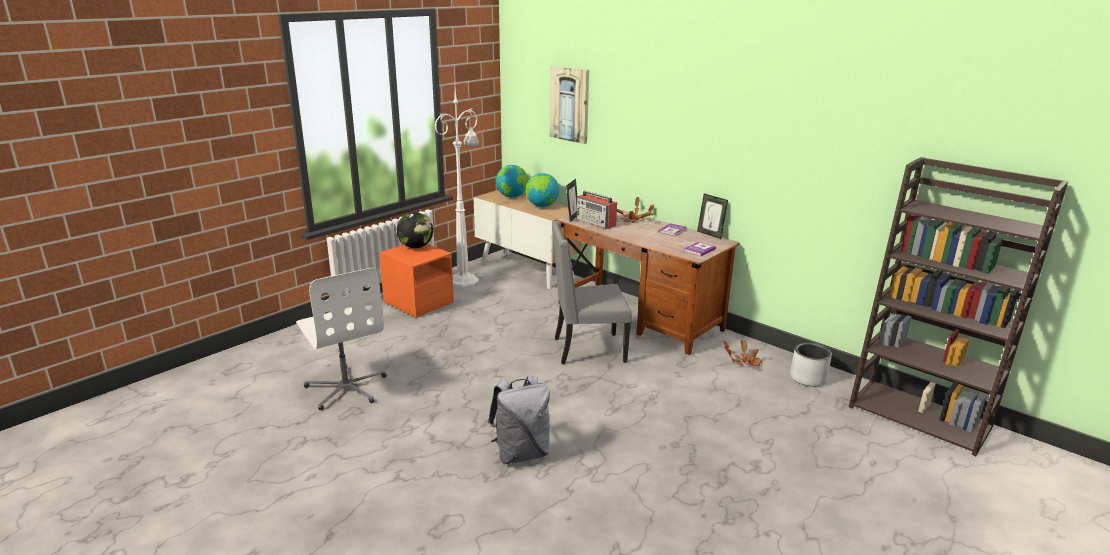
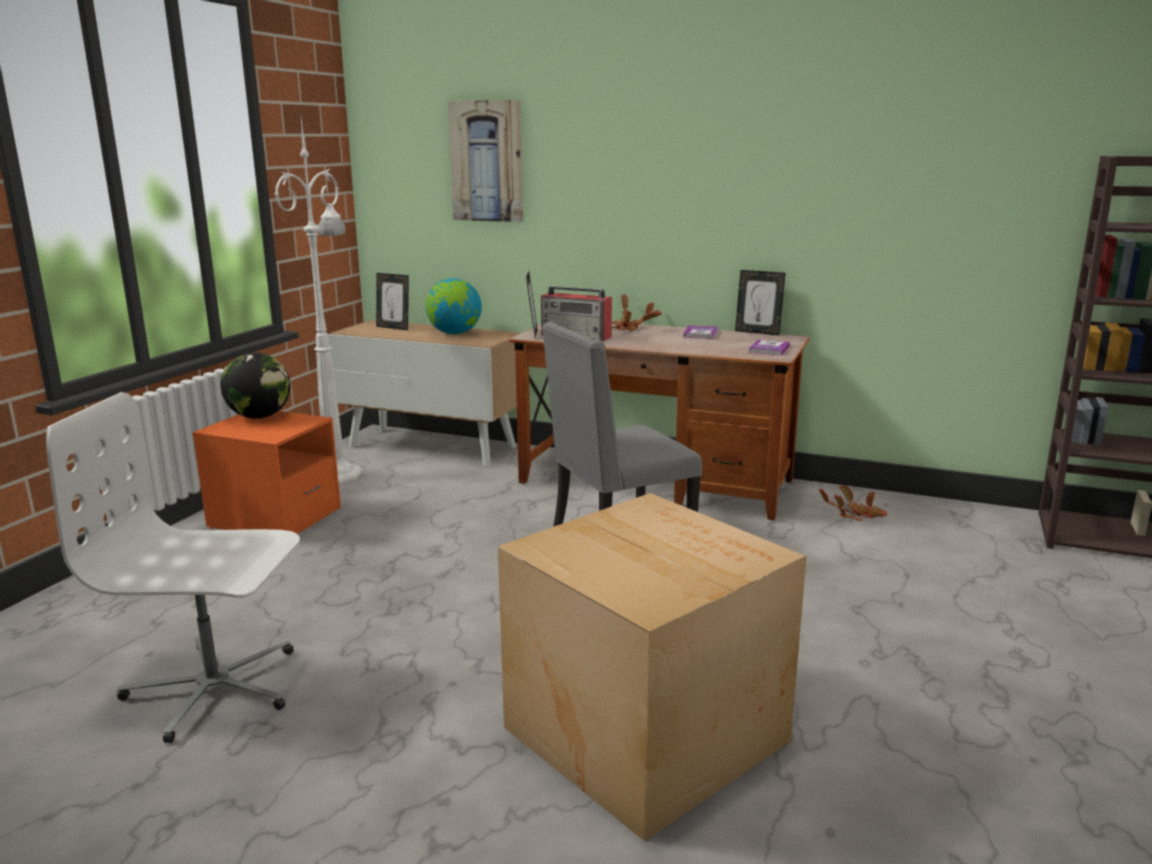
camera: 20 degrees left, 5 degrees down
(346, 388) = (214, 689): white office chair -> white office chair turned 150 degrees clockwise
(512, 196) = (394, 327): globe -> picture frame
(521, 453) = (645, 731): grey backpack -> cardboard box
(808, 378) = (959, 521): grey planter -> none

